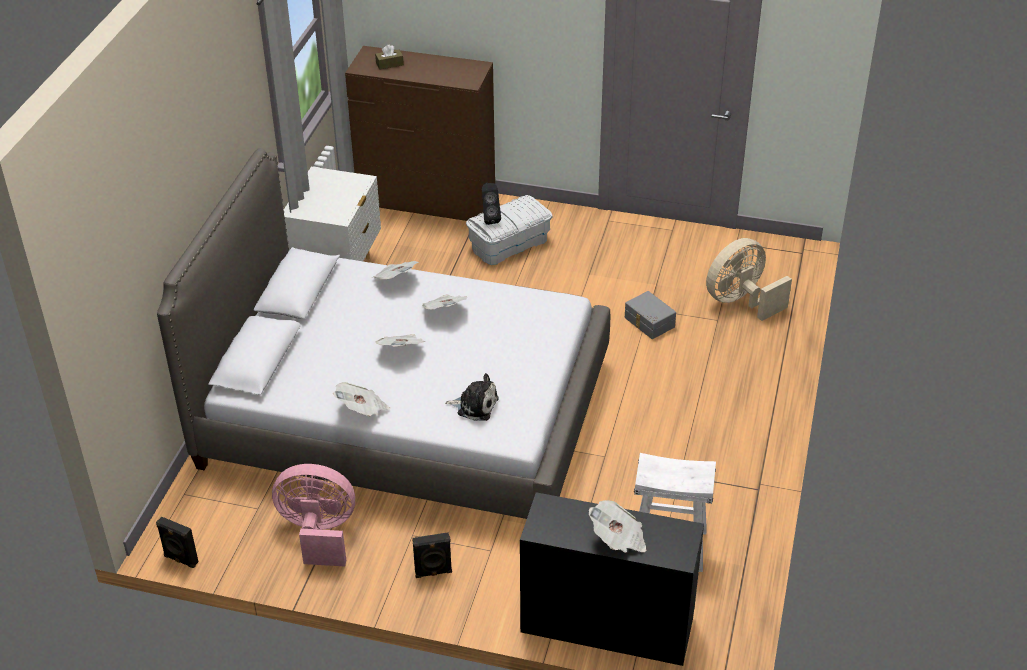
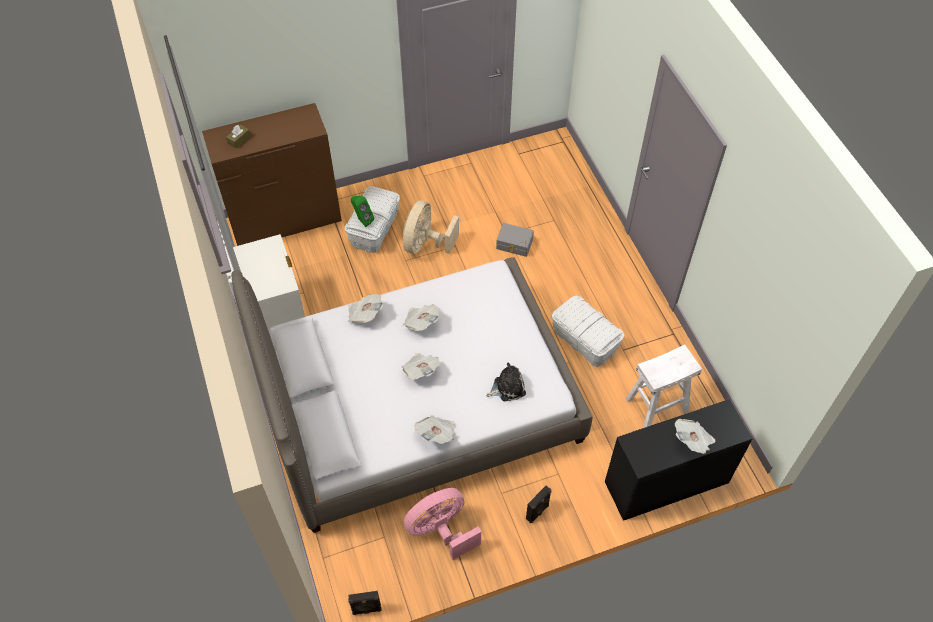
camera: 35 degrees left, 15 degrees up
(489, 218) = (362, 220): black speaker -> green speaker
(643, 445) = (584, 340): none -> white storage box
(741, 301) = (556, 198): beige fan -> beige fan (425, 244)

